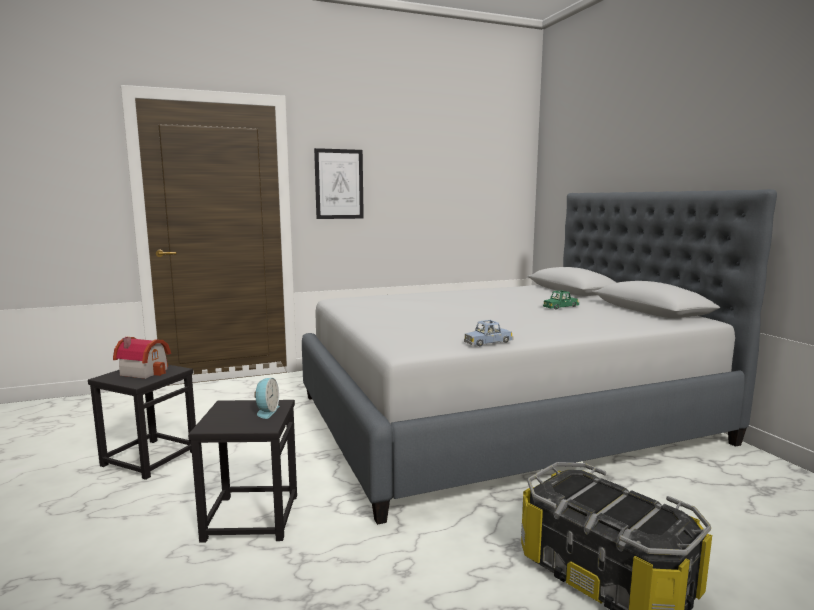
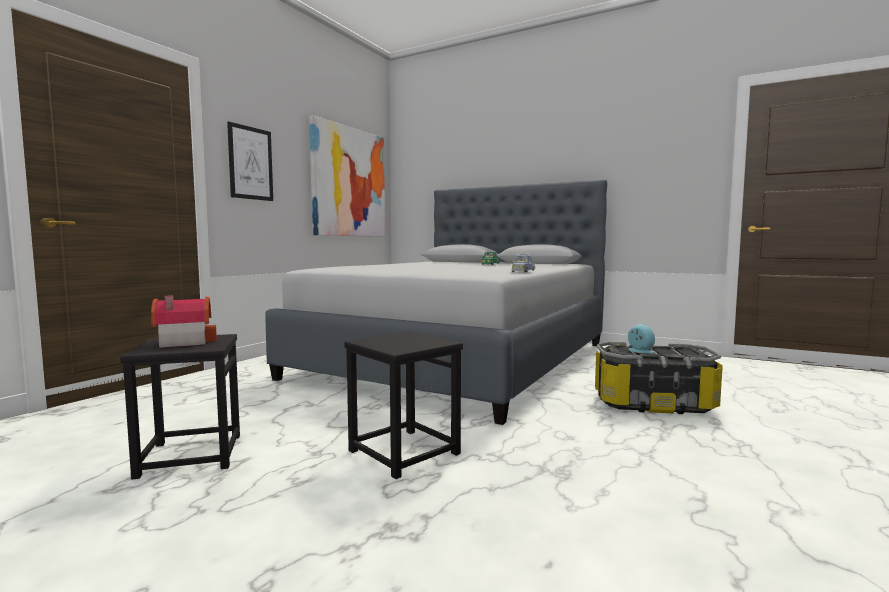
camera: 40 degrees left, 5 degrees down
(266, 411) = (413, 338): alarm clock -> alarm clock (639, 351)
(467, 188) = (349, 182): none -> picture

